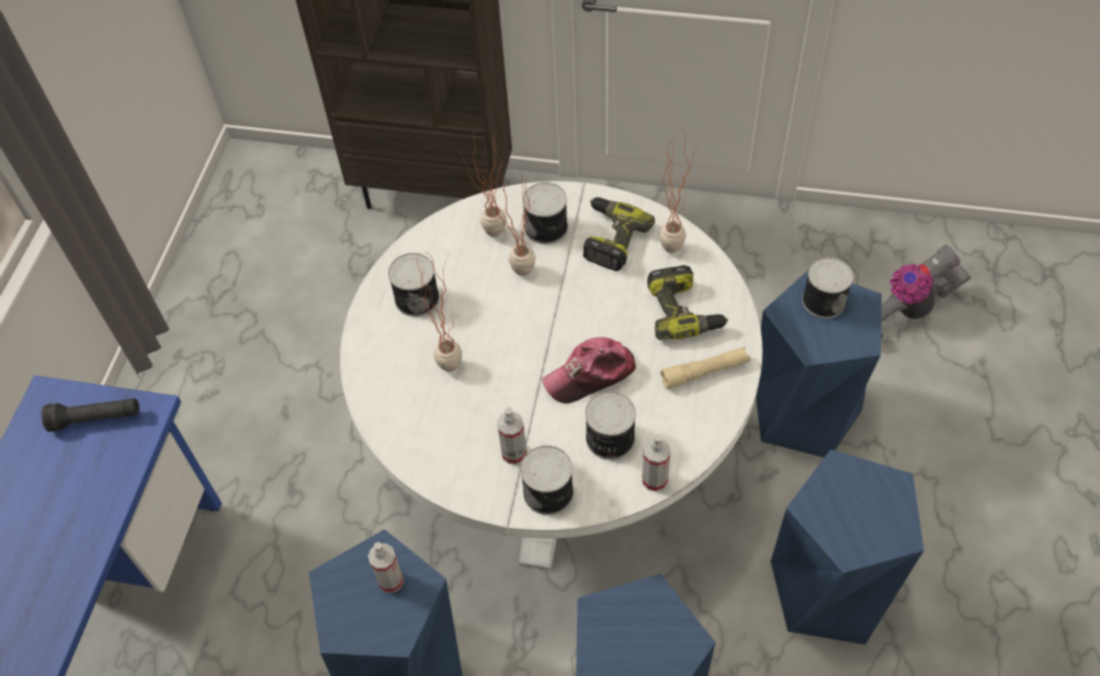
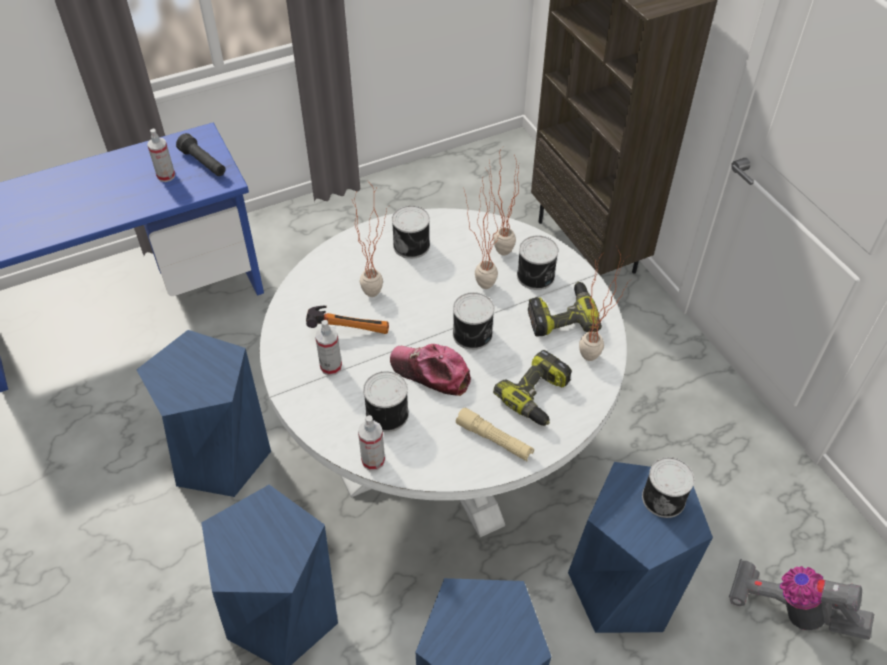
camera: 50 degrees right, 5 degrees down
(391, 580) = (210, 373): spray bottle -> spray bottle (166, 176)
(477, 411) = (348, 327): none -> hammer
(549, 491) = (315, 404): can -> can (473, 334)

